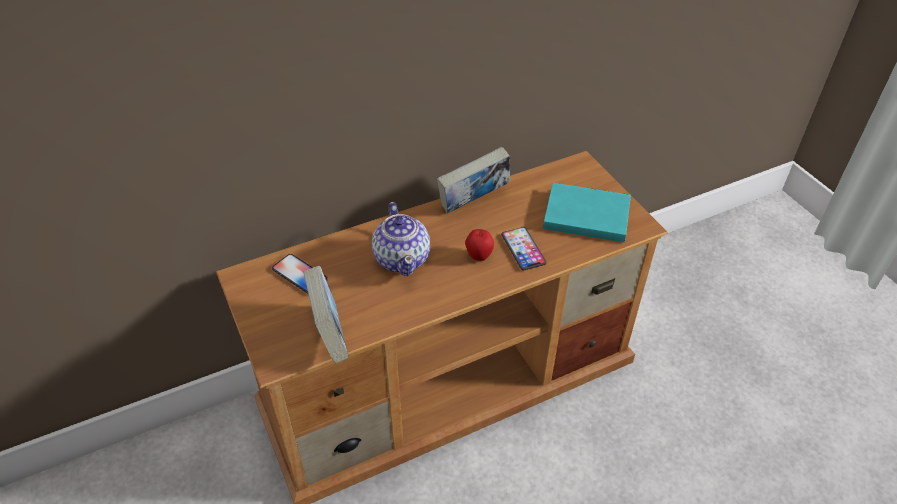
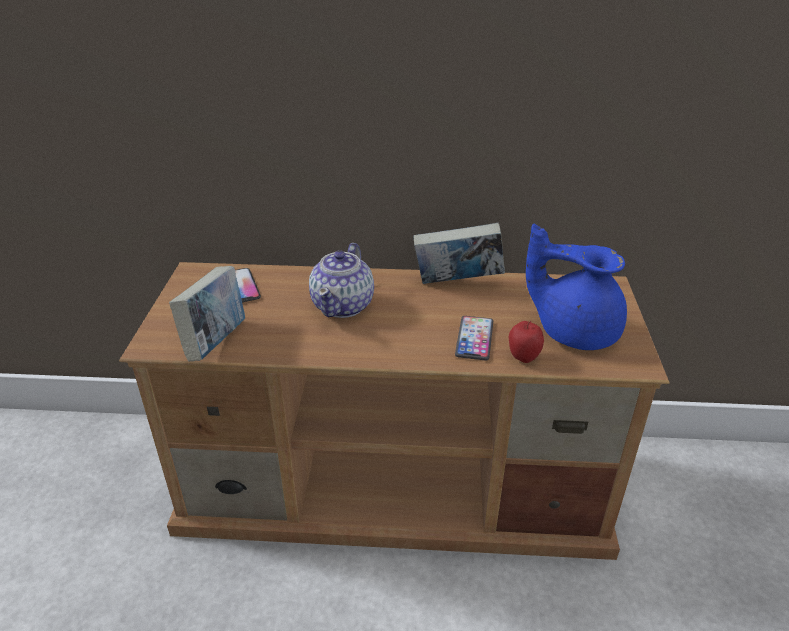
camera: 30 degrees right, 10 degrees down
(479, 256) = (421, 329): apple -> apple (523, 357)
(584, 214) = (574, 330): turquoise book -> blue teapot

